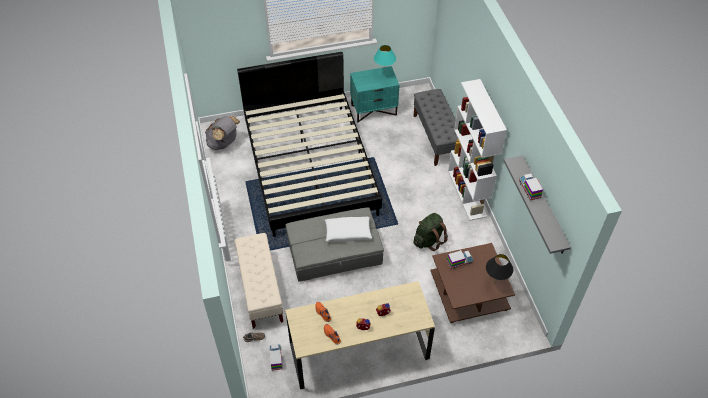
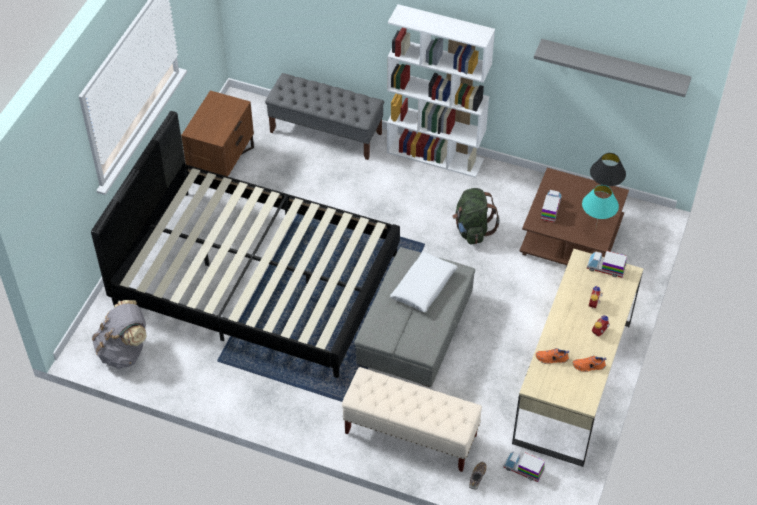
camera: 55 degrees left, 0 degrees up
(374, 110) = (222, 163): turquoise nightstand -> brown nightstand
(384, 76) = (220, 106): turquoise table lamp -> turquoise table lamp (595, 229)
(529, 189) = (593, 61): toy truck -> toy truck (605, 268)

